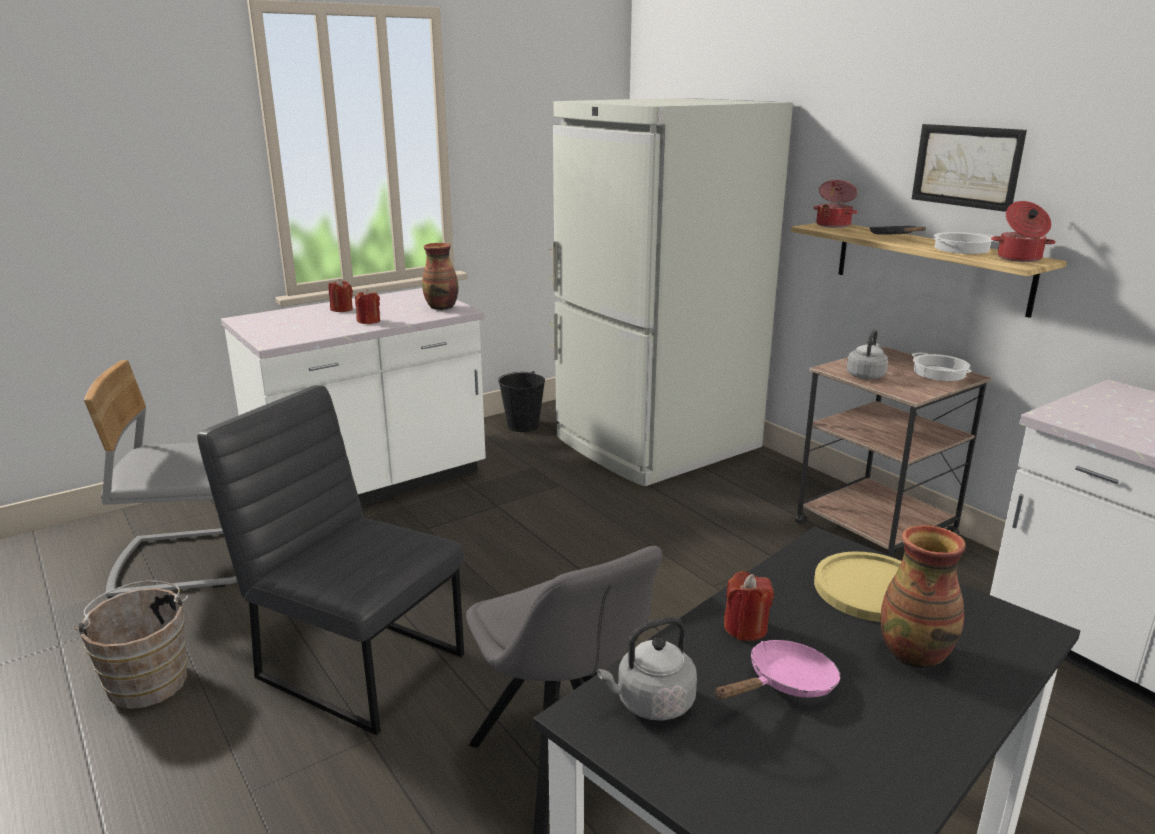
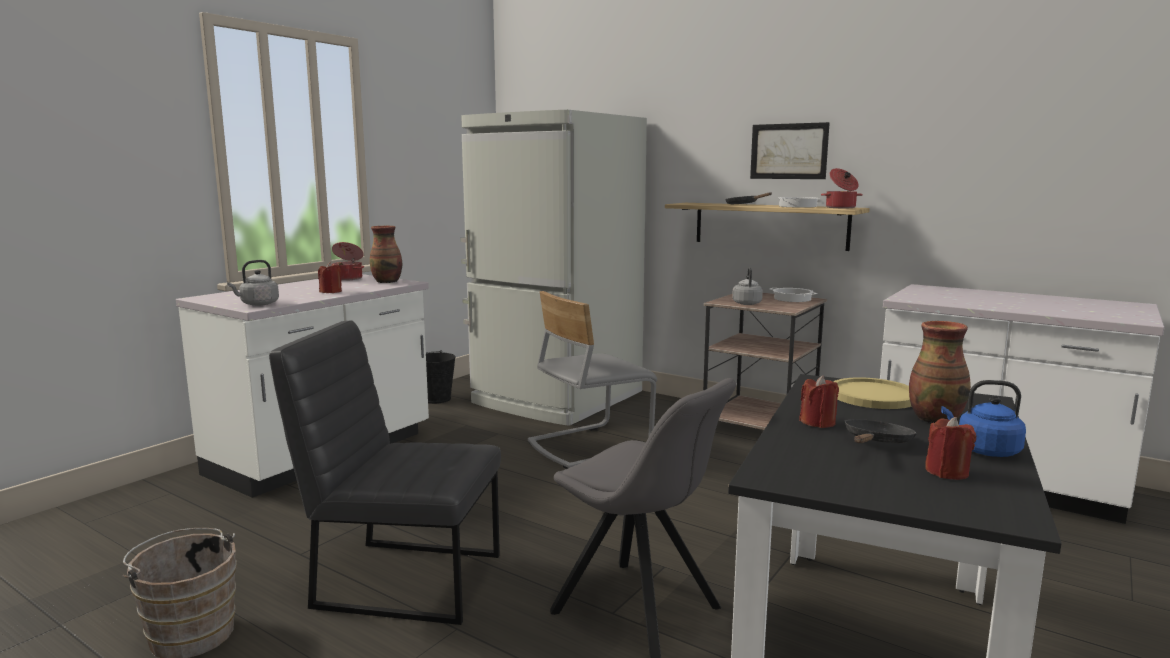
camera: 20 degrees left, 10 degrees down
(189, 561) = (169, 535): grey chair -> grey chair (588, 445)
(342, 309) = (294, 287): red candle -> red candle (947, 472)
(651, 703) = (802, 464): grey kettle -> grey kettle (257, 304)
(785, 684) = (876, 442): pink frying pan -> black frying pan
(833, 225) = (693, 203): cooking pot -> cooking pot (348, 278)
(921, 735) = (984, 450): none -> blue kettle

